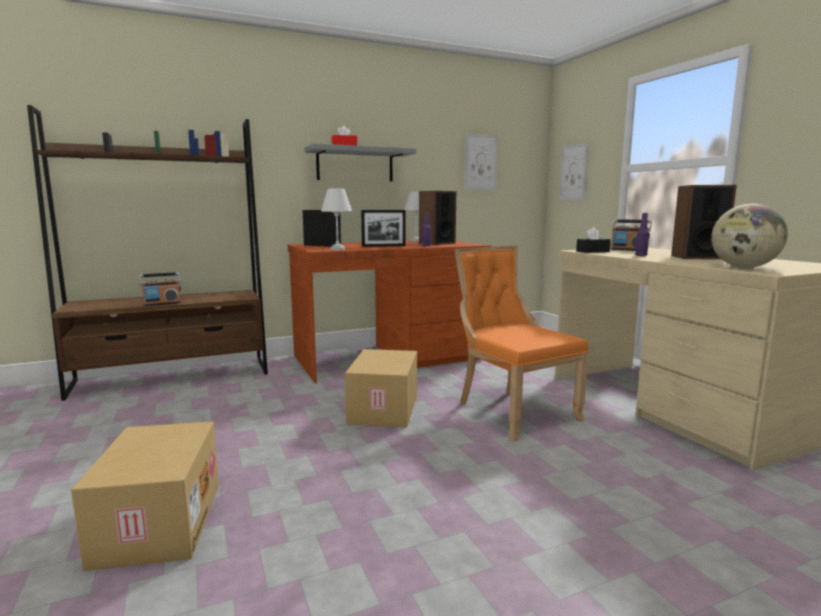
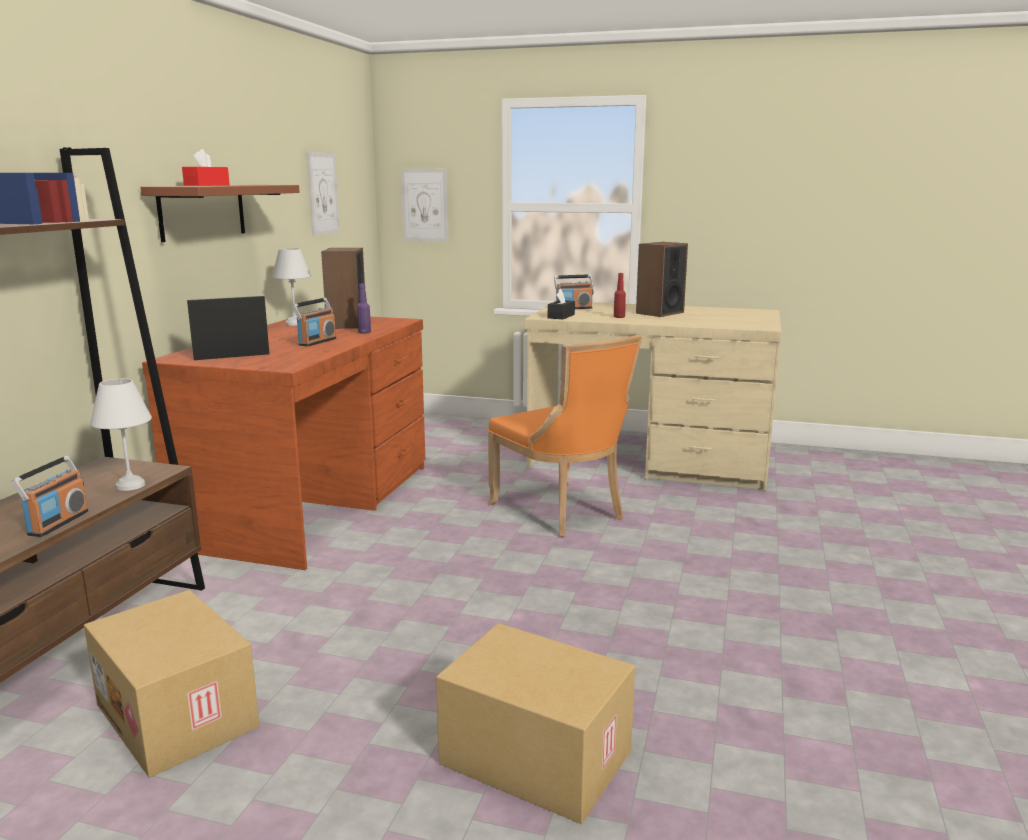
camera: 50 degrees left, 5 degrees up
(337, 249) = (299, 360): white table lamp -> white table lamp (129, 486)
(355, 165) = (202, 211): grey shelf -> brown shelf
(383, 246) = (317, 342): picture frame -> radio
(385, 409) = (458, 560): cardboard box -> cardboard box (179, 715)
(512, 411) = (562, 512): orange chair -> orange chair turned 135 degrees counterclockwise
(641, 255) = (619, 317): purple bottle -> red bottle
(743, 267) = (731, 323): globe -> none

